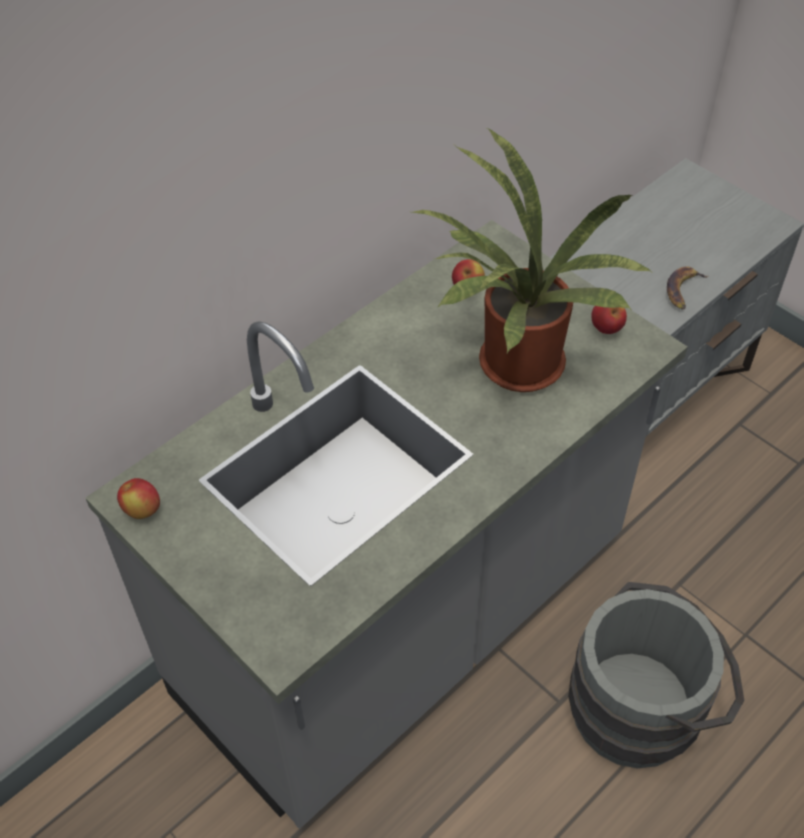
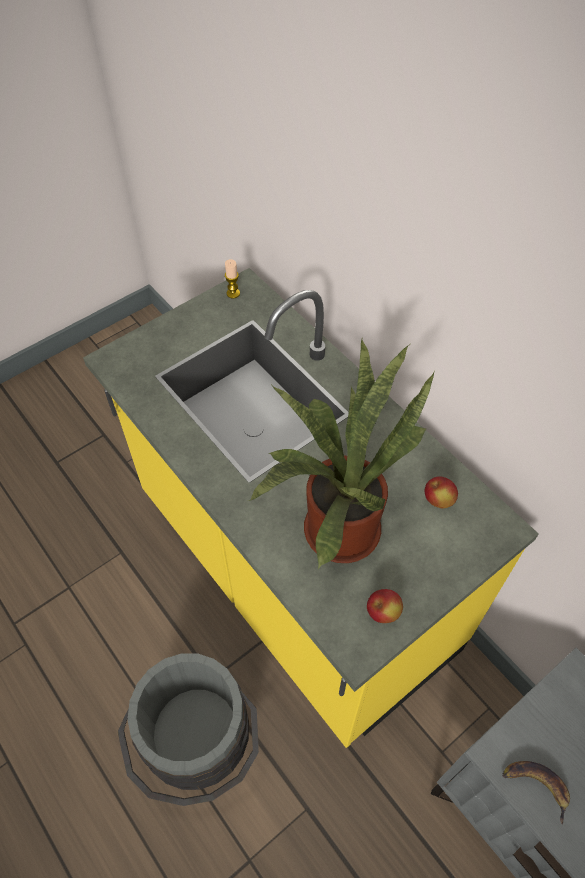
camera: 95 degrees right, 5 degrees up
(142, 510) = (233, 293): apple -> candle
(404, 624) = (292, 574): grey counter -> yellow counter

